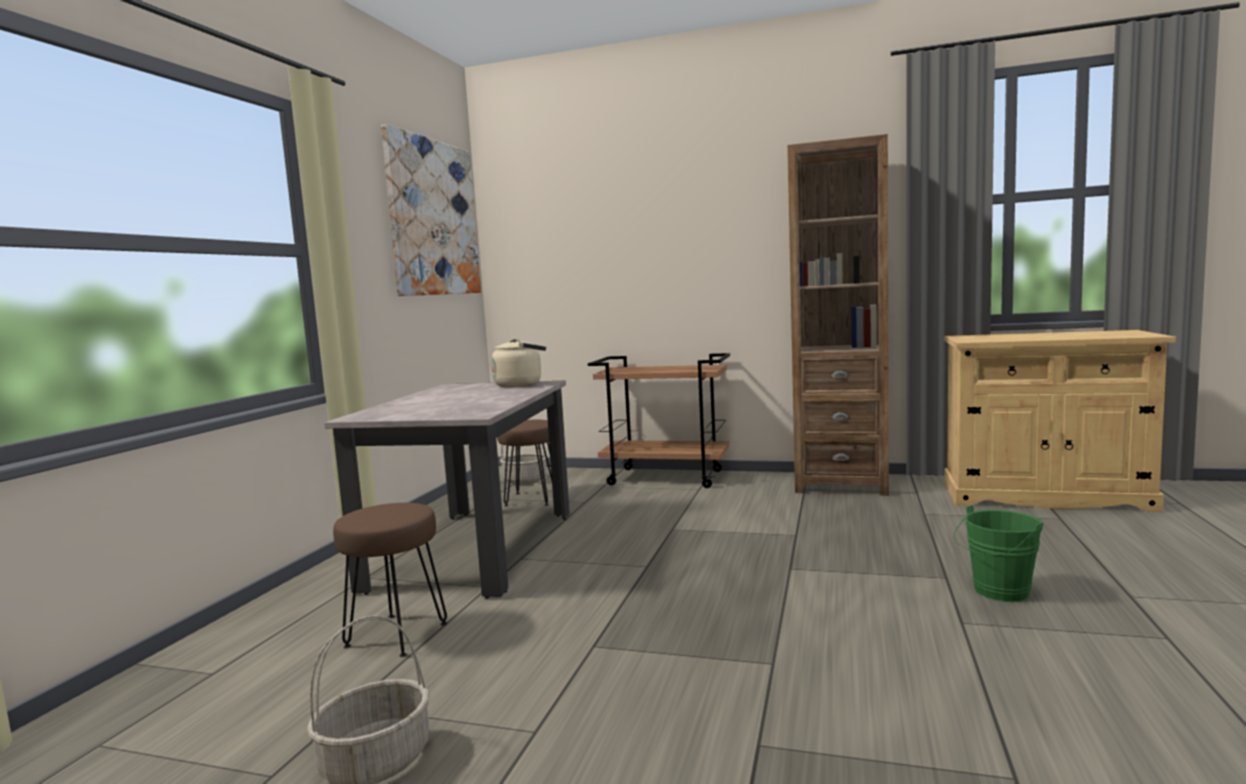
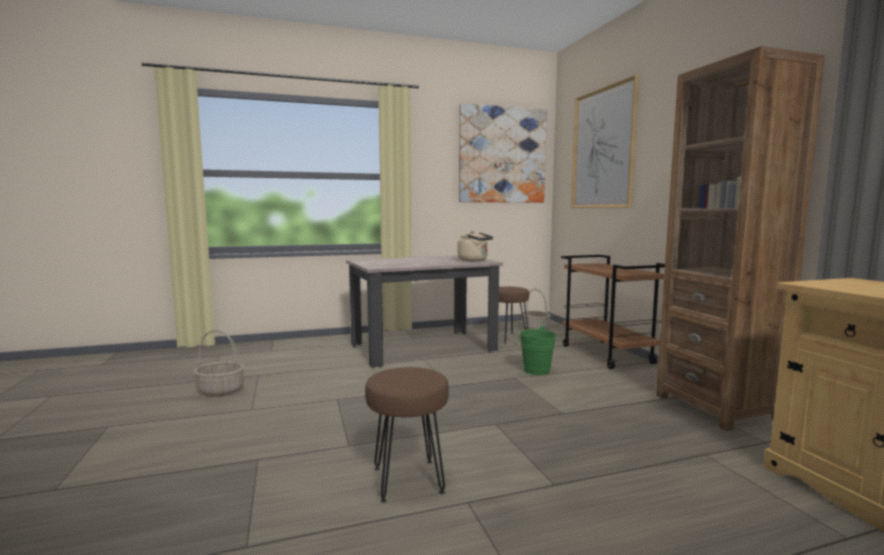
camera: 55 degrees right, 0 degrees up
(395, 635) = (319, 363): brown stool -> brown stool (407, 479)
(590, 216) = (602, 148): none -> picture
(997, 593) = (549, 513): green bucket -> green bucket (533, 370)

